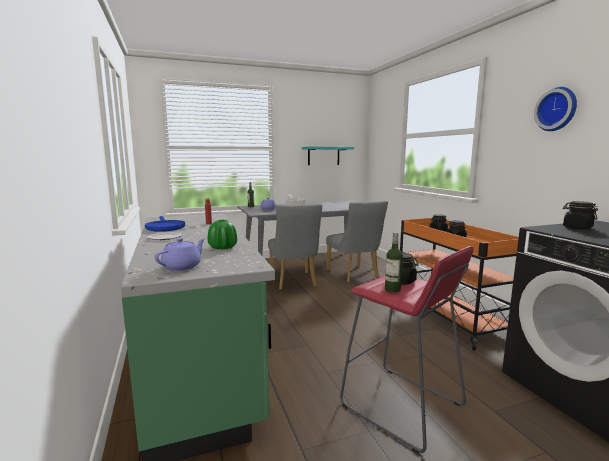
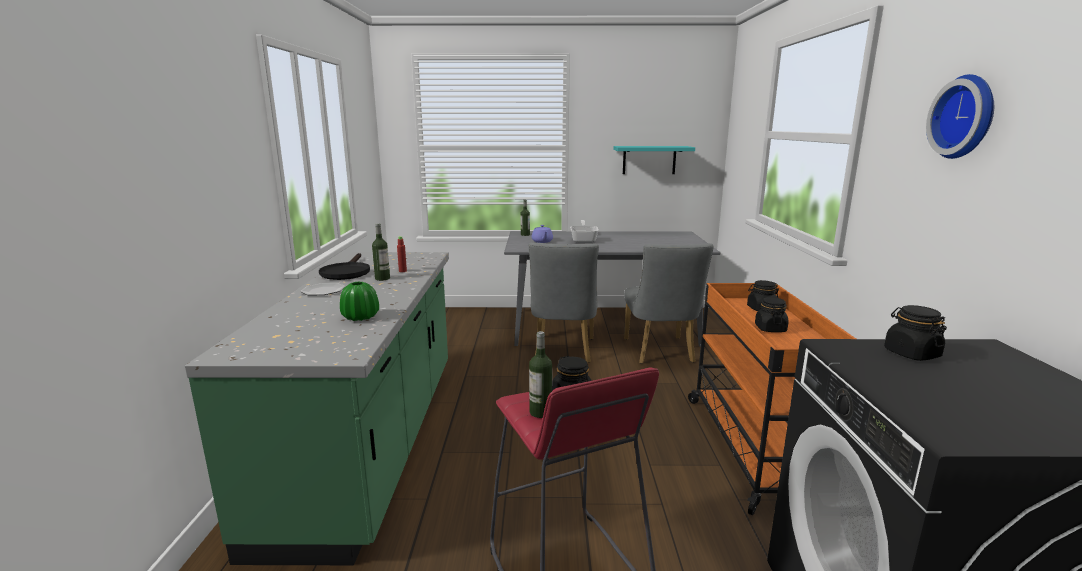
camera: 20 degrees right, 5 degrees up
(164, 227) = (346, 272): blue frying pan -> black frying pan
(182, 266) = (277, 344): purple teapot -> none
(200, 228) = (382, 278): none -> bottle

